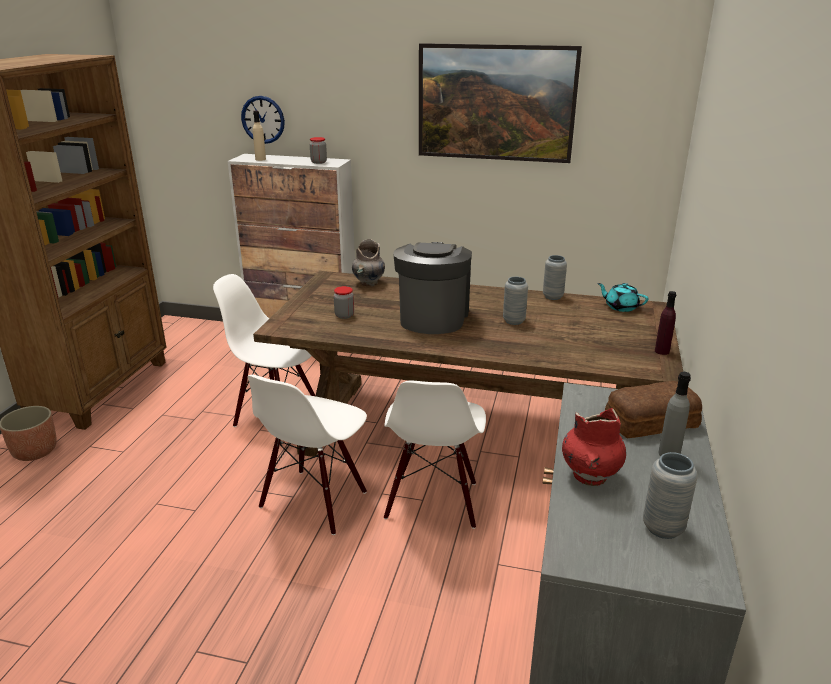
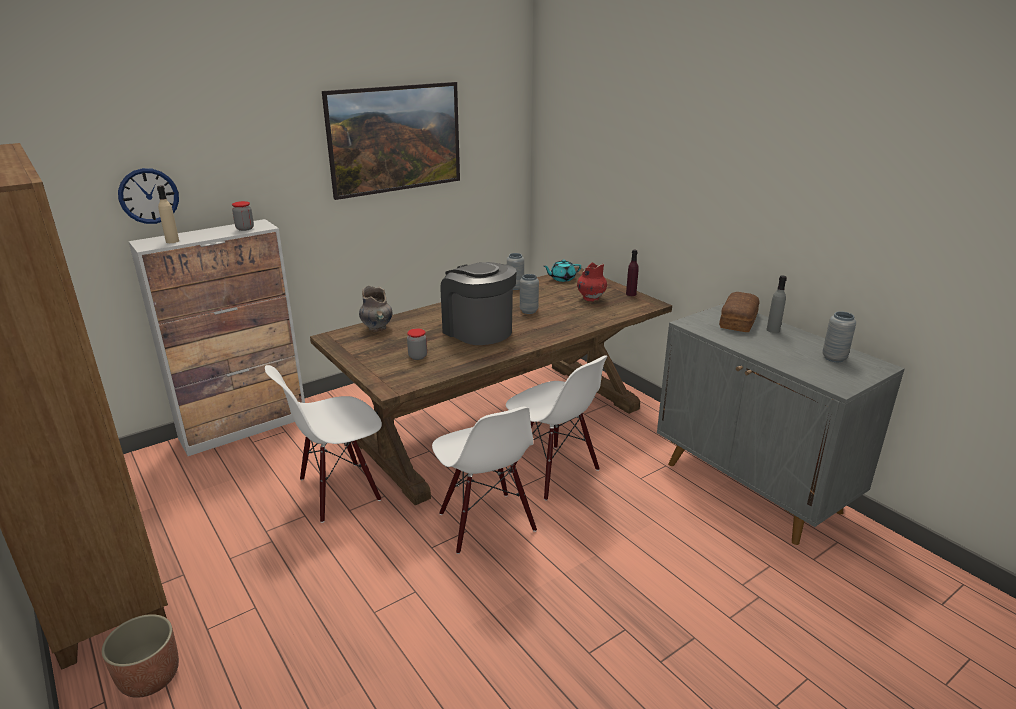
camera: 50 degrees left, 0 degrees up
(590, 475) = (773, 355): red vase -> red vase (590, 298)

